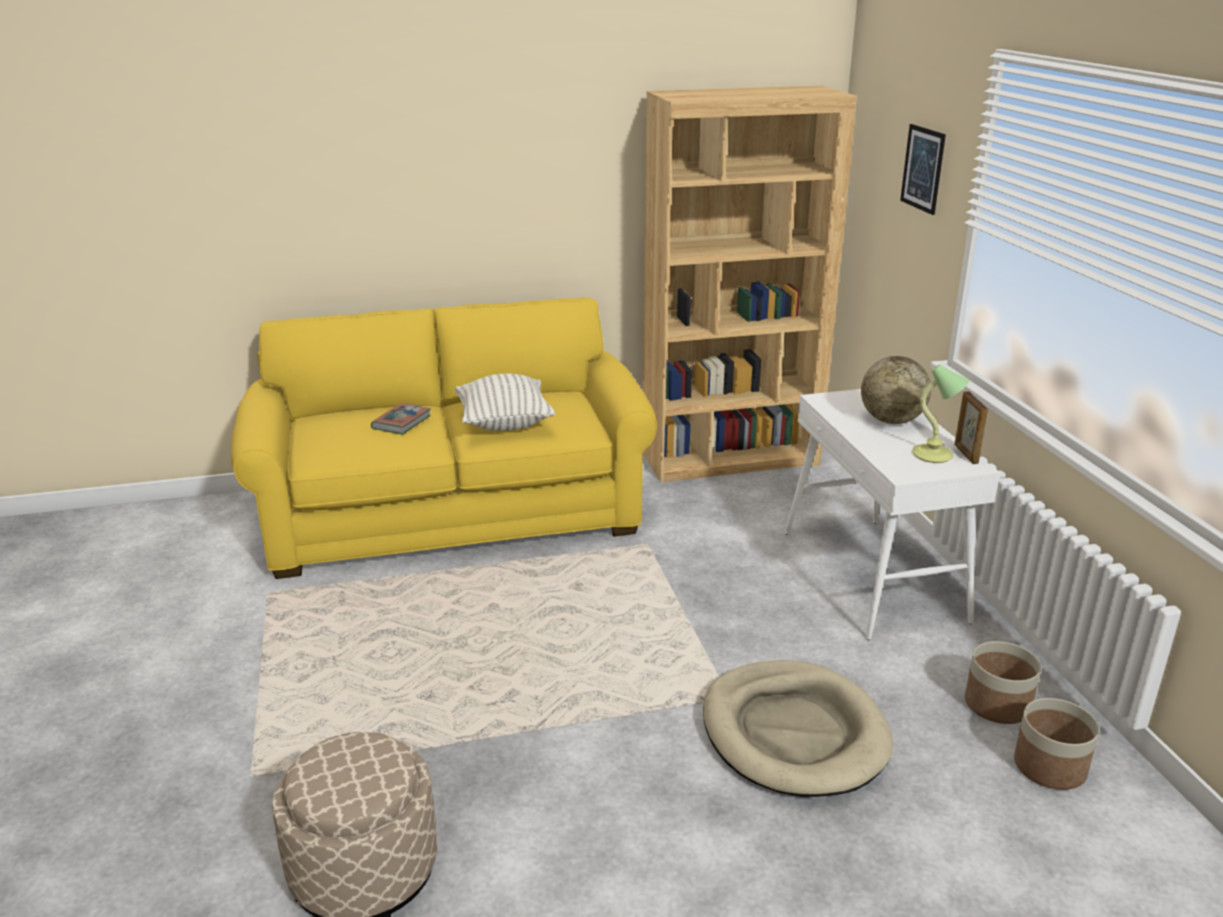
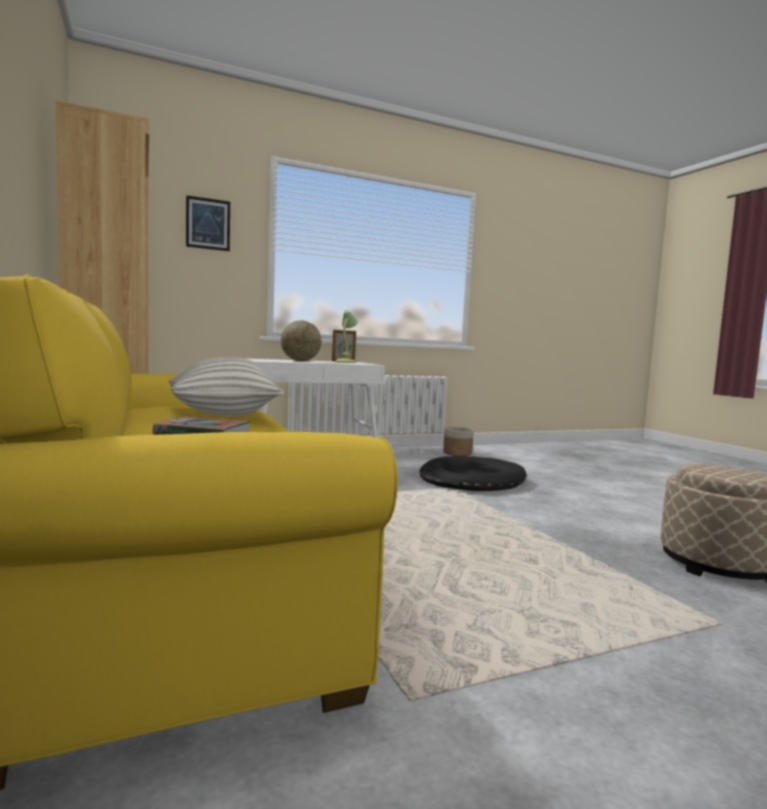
camera: 100 degrees left, 20 degrees down
(793, 733) = (471, 480): beige dog bed -> black dog bed
(997, 704) = (420, 455): planter -> none

